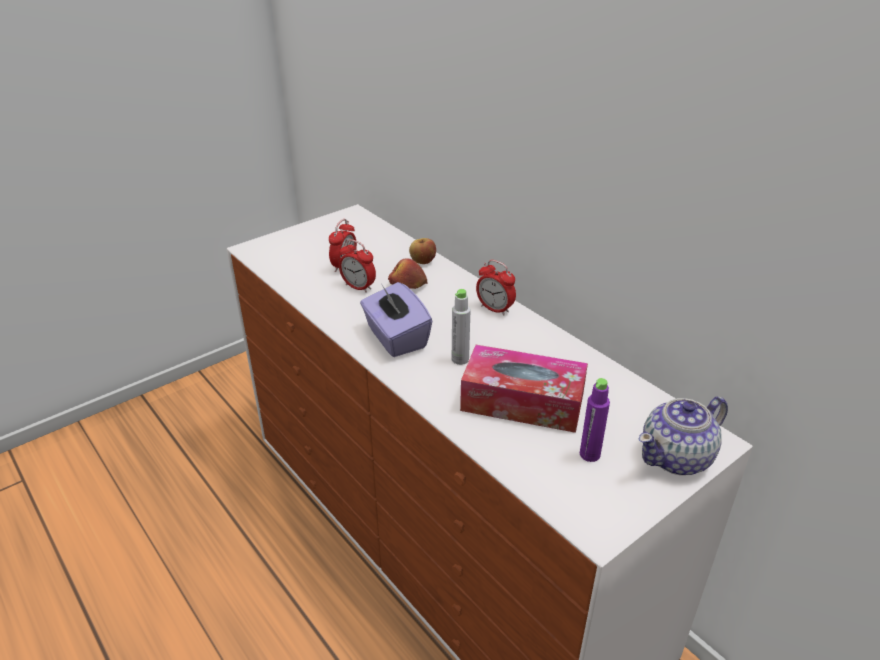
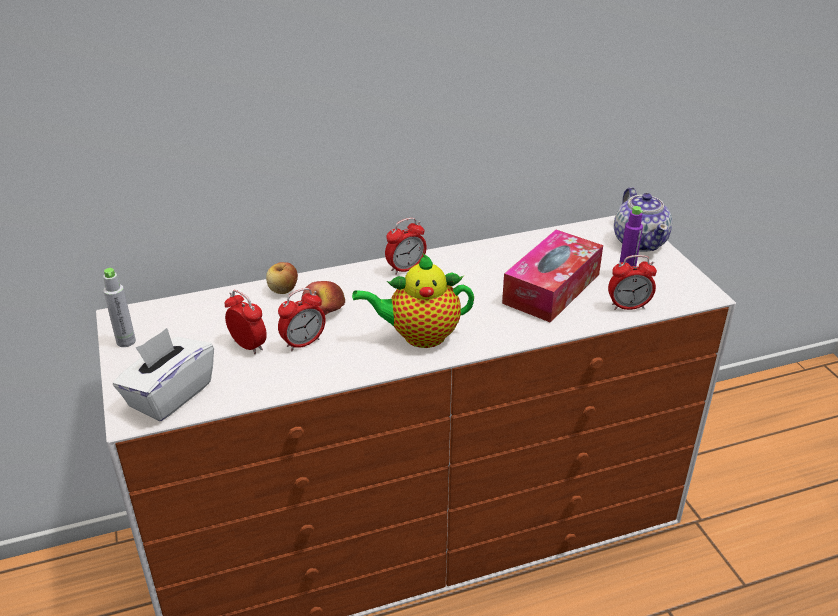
camera: 70 degrees left, 0 degrees up
(277, 254) = (169, 395): none -> white tissue box
(395, 338) = (419, 336): purple tissue box -> teapot
(460, 359) = (475, 306): grey bottle -> grey bottle (126, 341)
(524, 464) = (628, 306): none -> alarm clock

